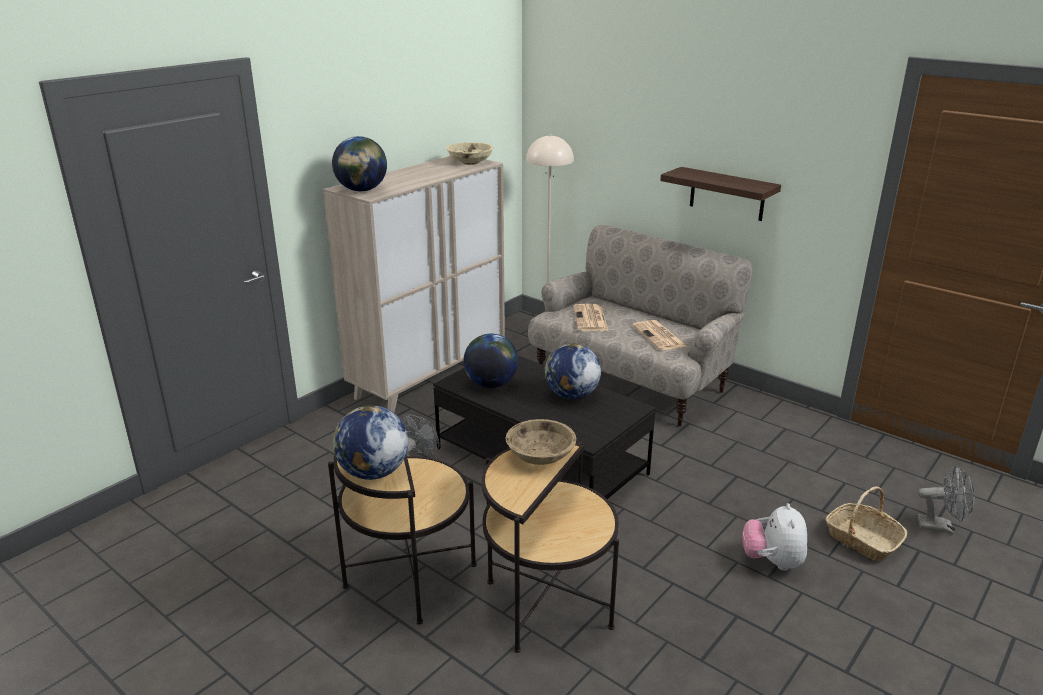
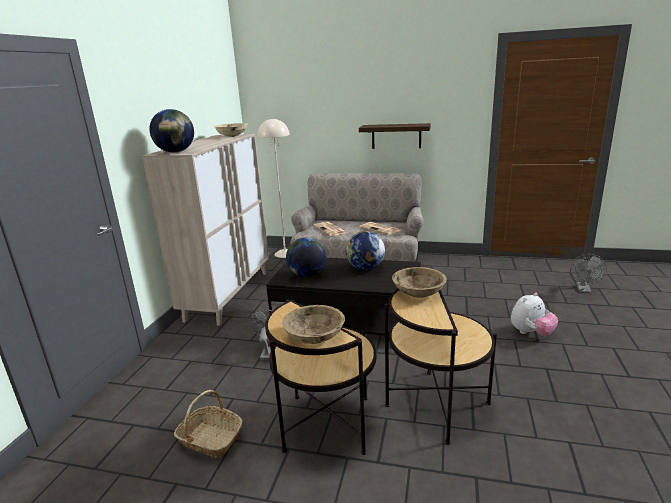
camera: 25 degrees left, 5 degrees down
(373, 473) = (314, 337): globe -> beige bowl
(772, 561) = (531, 333): plush toy -> plush toy turned 105 degrees counterclockwise
(862, 540) = (559, 308): basket -> basket (210, 439)
(941, 526) = (584, 290): grey fan -> grey fan turned 120 degrees clockwise

